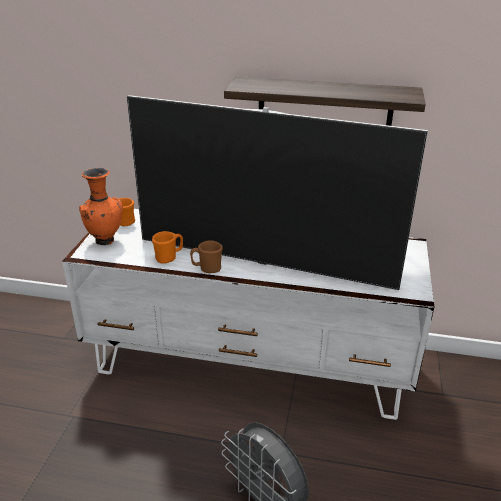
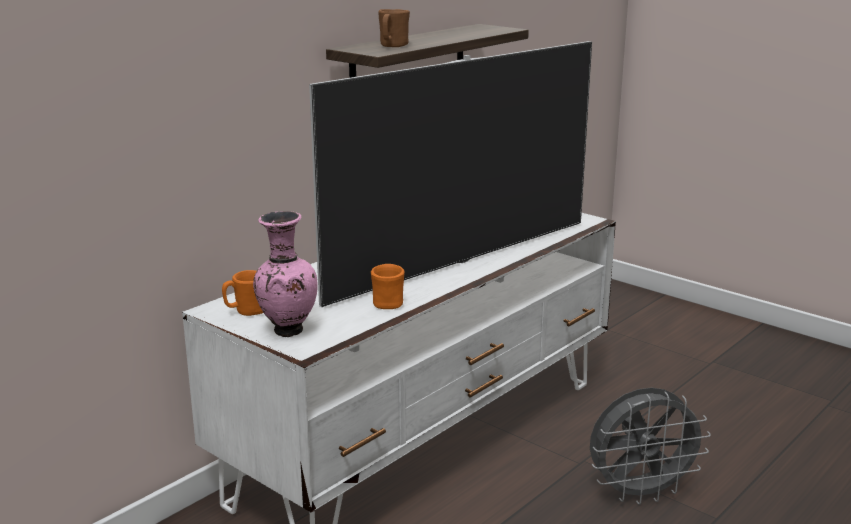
camera: 60 degrees left, 10 degrees down
(105, 240) = (286, 331): orange vase -> pink vase
(207, 269) = (441, 288): brown mug -> brown mug (392, 46)

